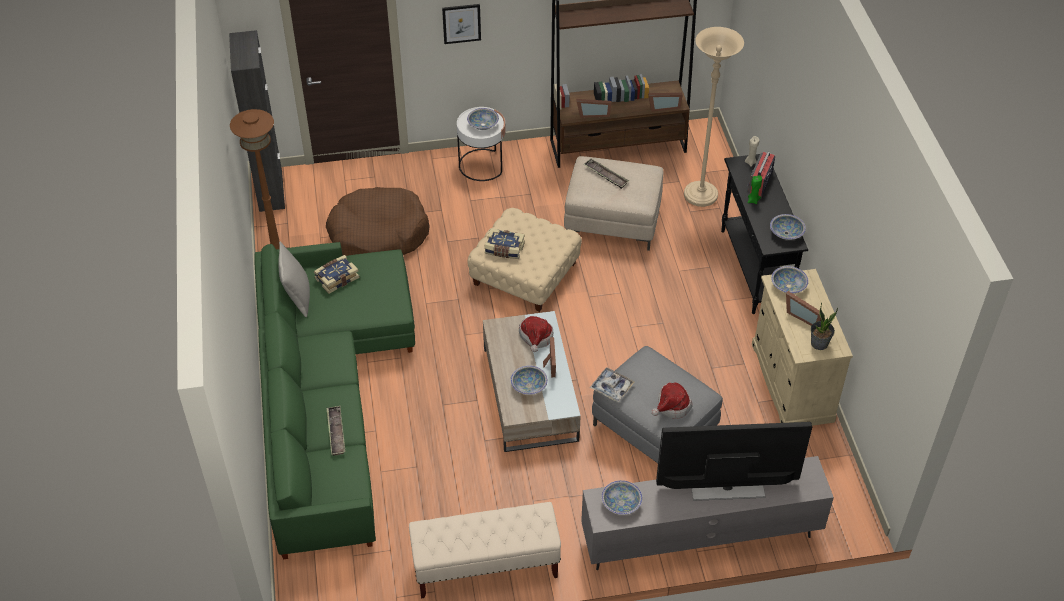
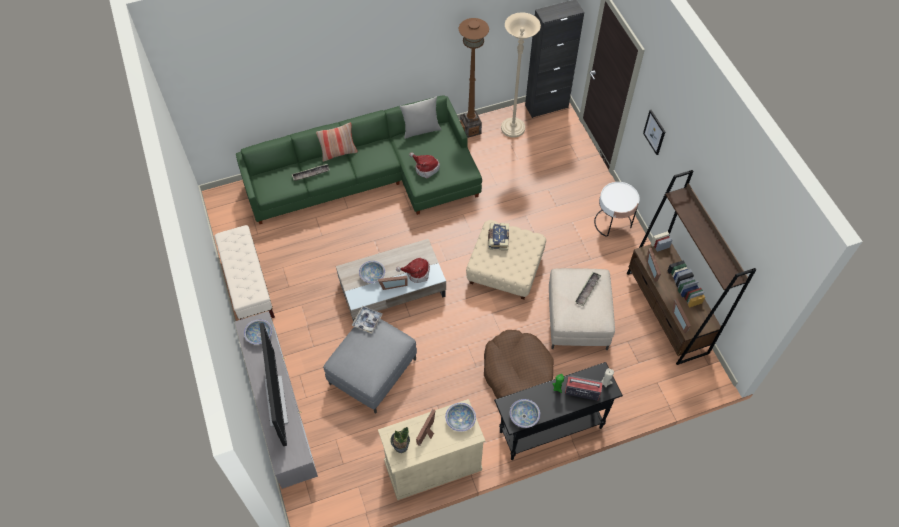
camera: 80 degrees right, 10 degrees up
(305, 396) = (338, 153): none -> pillow
(336, 278) = (441, 146): book -> none
(378, 234) = (522, 174): brown dog bed -> brown dog bed (517, 374)
(483, 124) = (618, 199): bowl -> none
(671, 406) = (355, 361): hat -> hat (425, 168)
(700, 195) = (626, 381): beige floor lamp -> beige floor lamp (513, 128)

